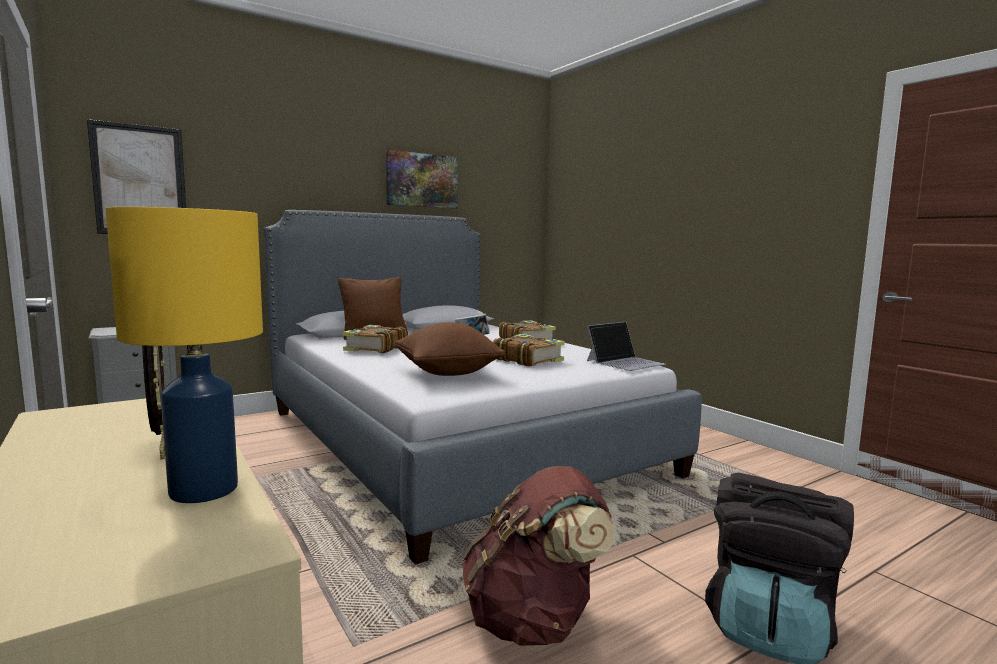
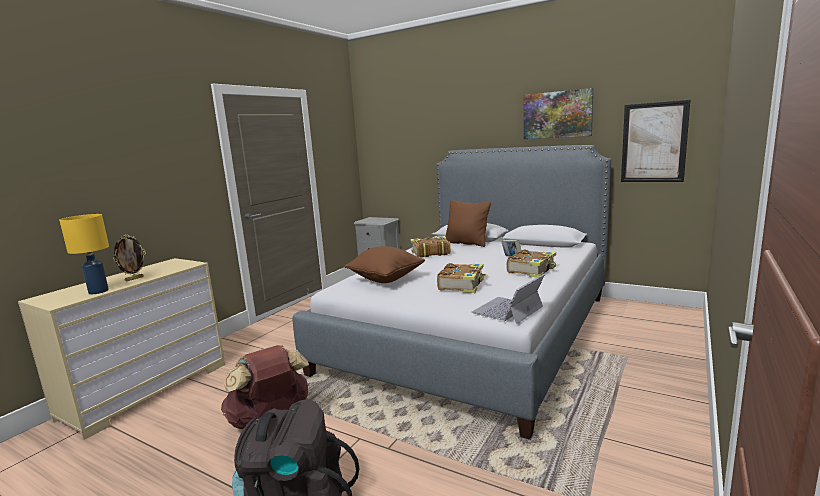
camera: 65 degrees right, 5 degrees up
(140, 180) = (385, 140): picture -> picture (654, 142)
(625, 362) = (507, 310): laptop -> laptop turned 105 degrees clockwise

